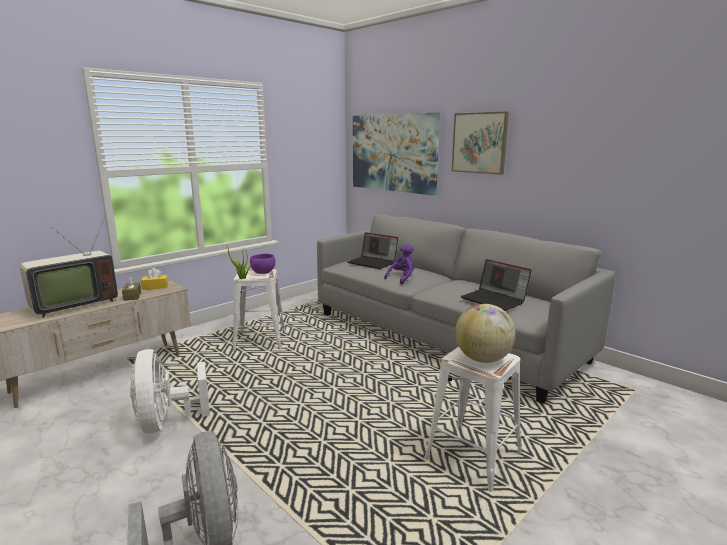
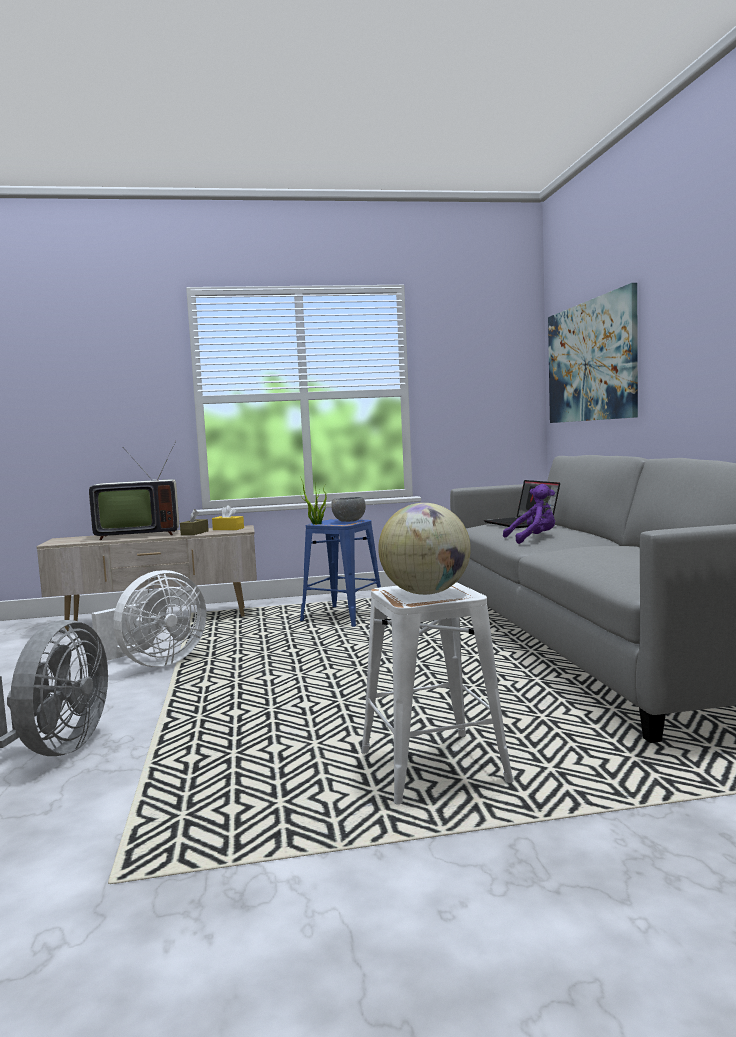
camera: 35 degrees right, 10 degrees down
(166, 422) = (155, 663): white fan -> white fan turned 150 degrees counterclockwise
(260, 340) = (344, 616): white stool -> blue stool
(263, 273) = (349, 521): purple bowl -> grey bowl
(479, 143) = (684, 317): picture -> none
(495, 300) = (621, 560): laptop -> none

